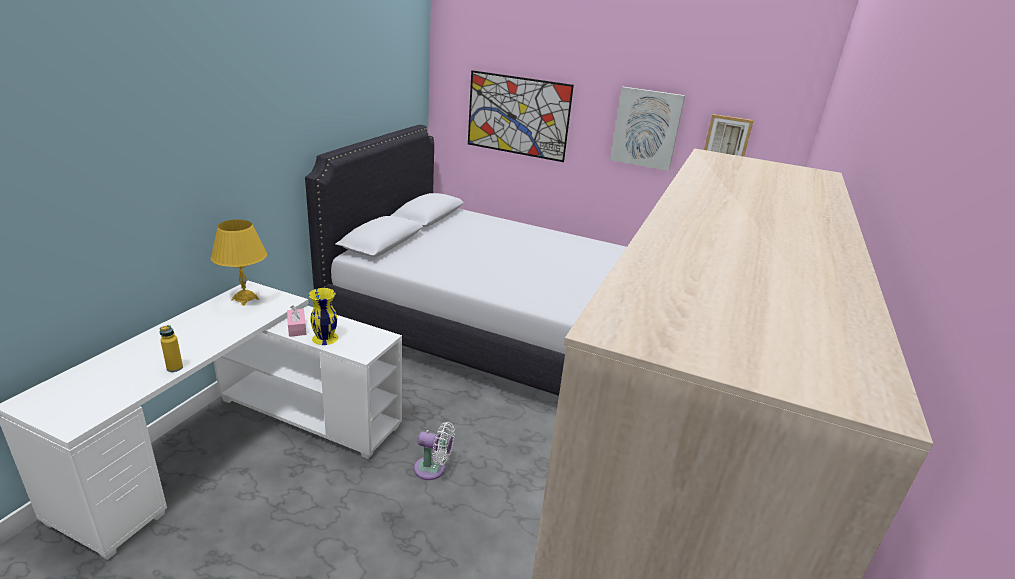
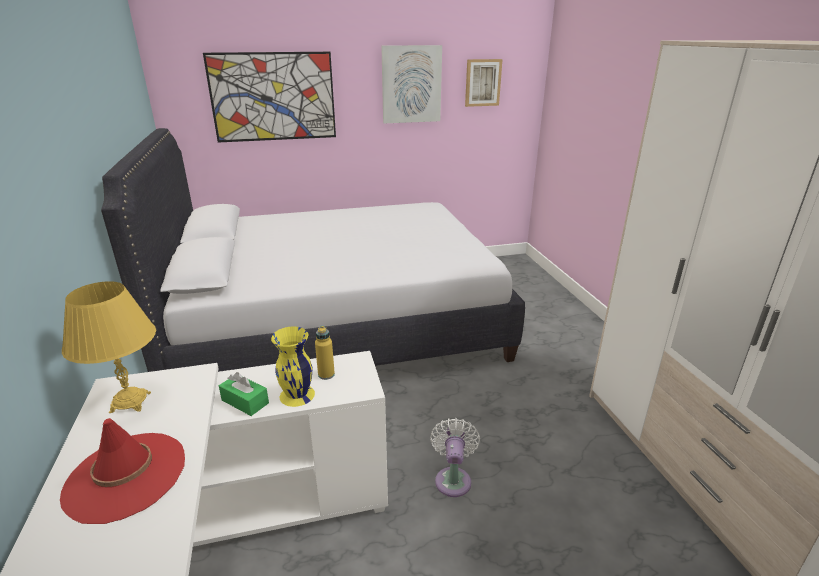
camera: 35 degrees left, 0 degrees up
(174, 368) = (163, 546): yellow bottle -> yellow bottle (326, 374)
(200, 332) = (125, 476): none -> red hat
(297, 328) = (245, 402): pink tissue box -> green tissue box
(433, 469) = (453, 478): white fan -> white fan turned 60 degrees counterclockwise

